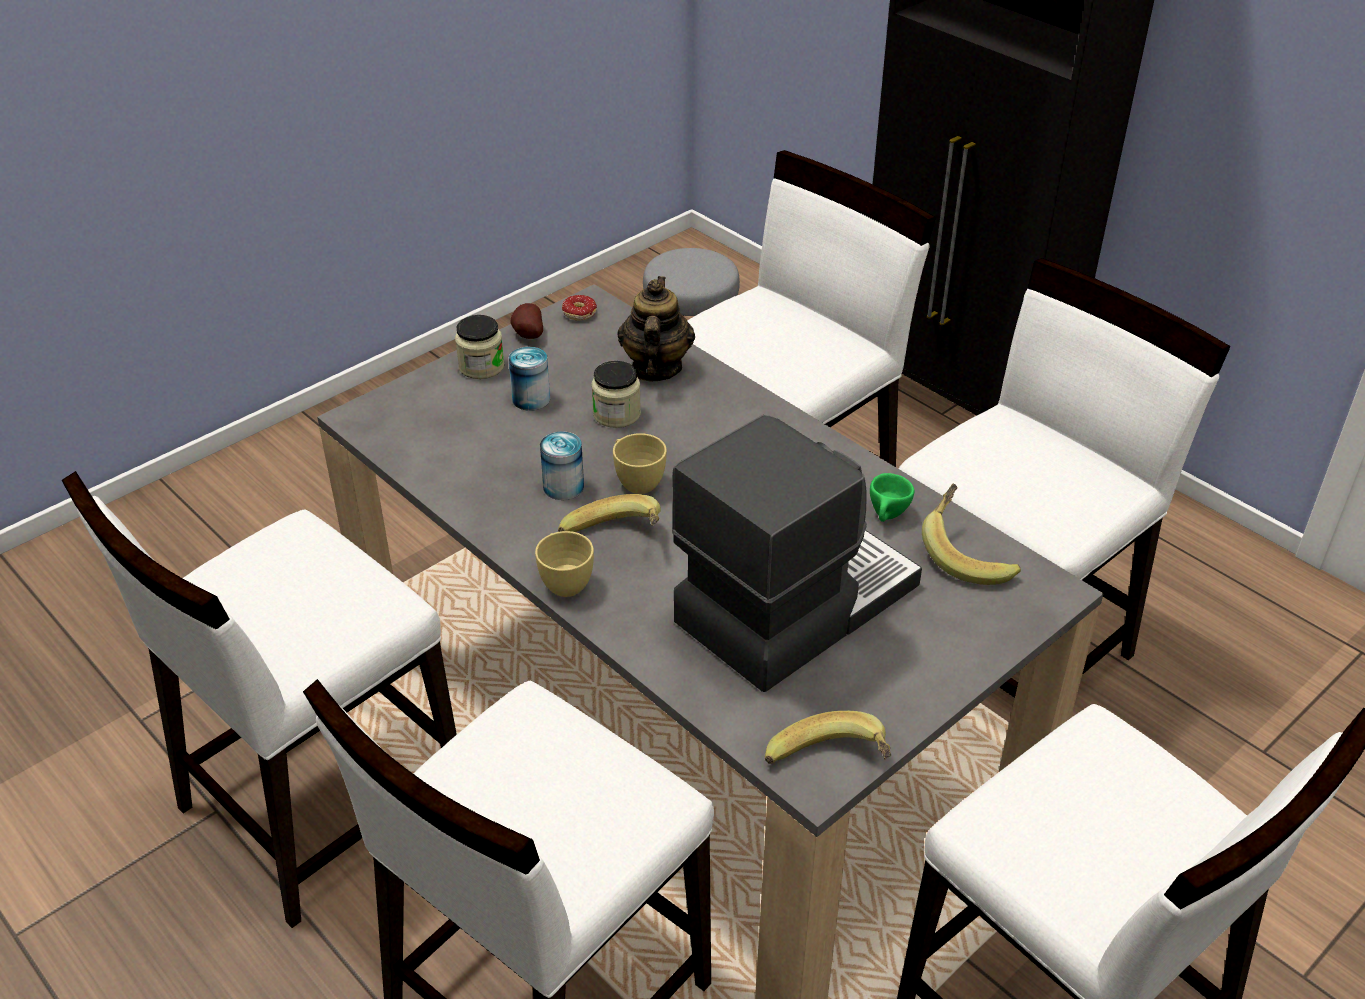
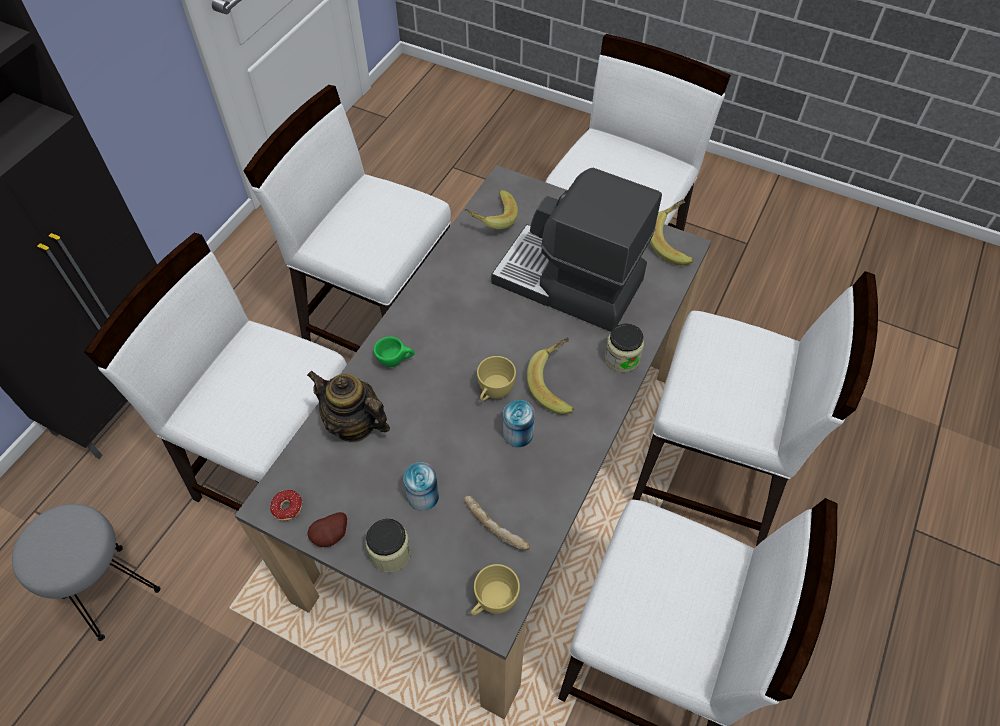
camera: 110 degrees left, 15 degrees up
(457, 442) = (496, 526): none -> bread
(564, 581) = (608, 399): yellow cup -> yellow cup (492, 602)
(616, 414) = (422, 430): jar -> jar (622, 358)
(655, 368) = (354, 425): teapot -> teapot turned 45 degrees clockwise
(887, 517) = (474, 257): green cup -> green cup (396, 361)

